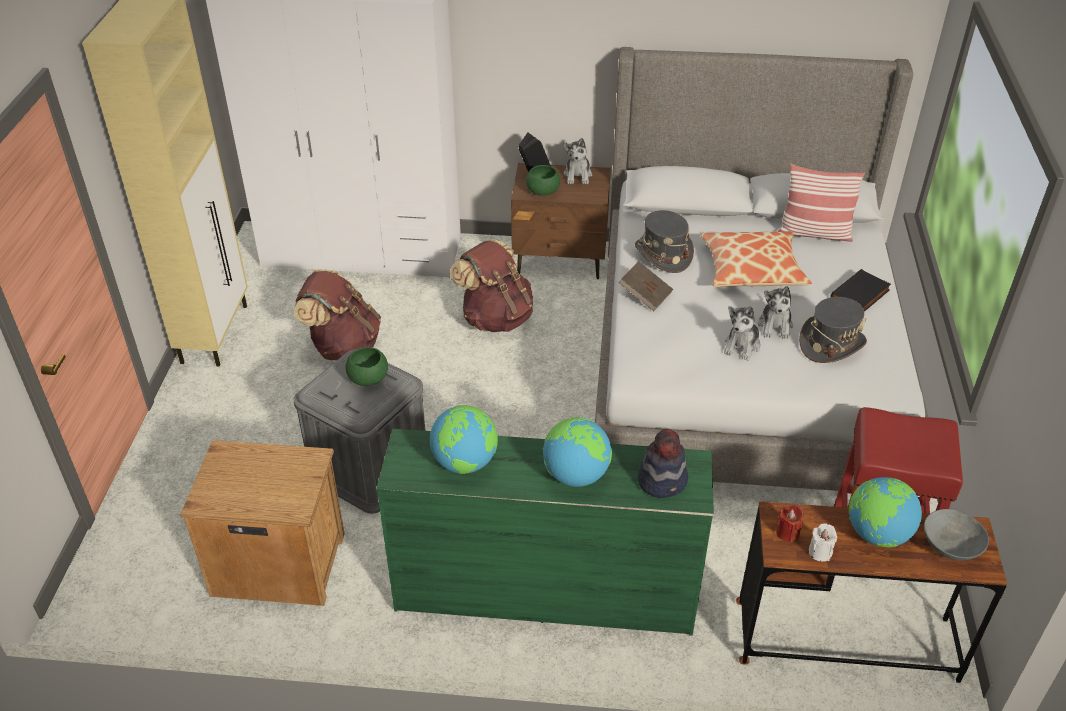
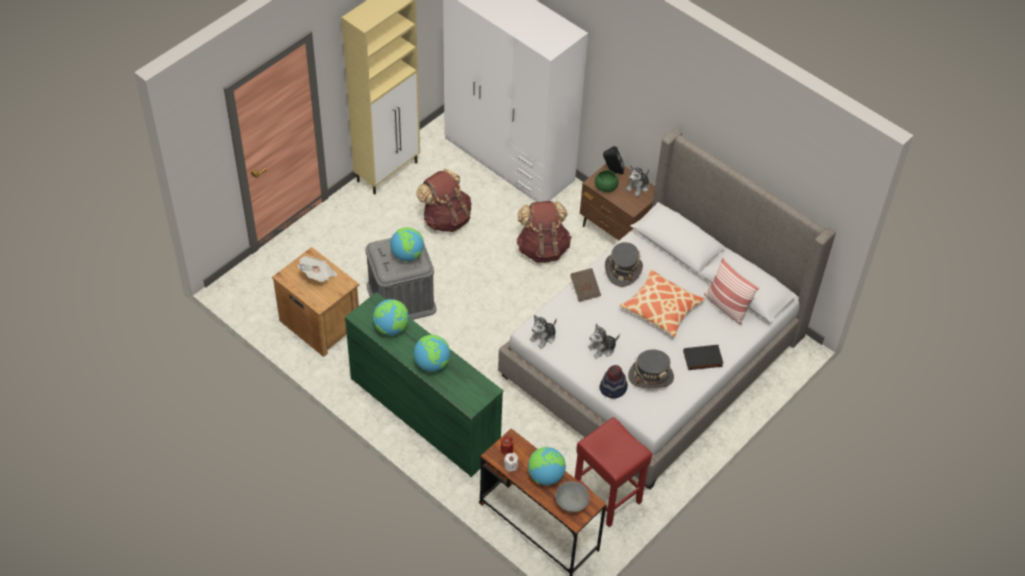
camera: 35 degrees right, 10 degrees up
(257, 471) = (318, 275): none -> newspaper
(368, 378) = (407, 255): green bowl -> globe
(663, 480) = (466, 390): hat -> hat (613, 388)
(775, 326) = (634, 348): plush toy -> plush toy (543, 337)

